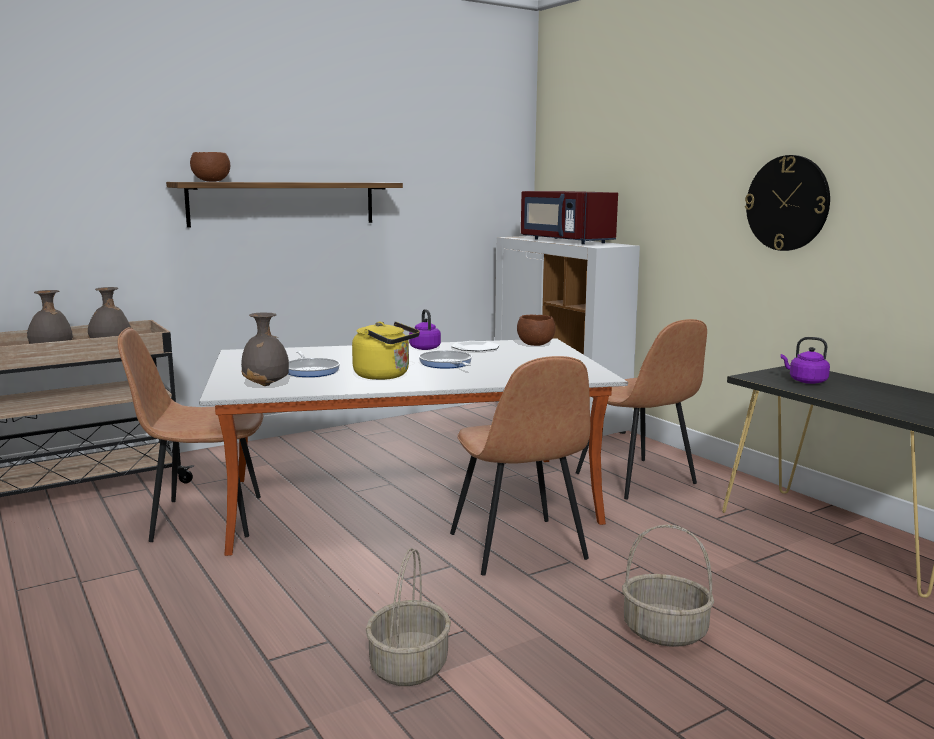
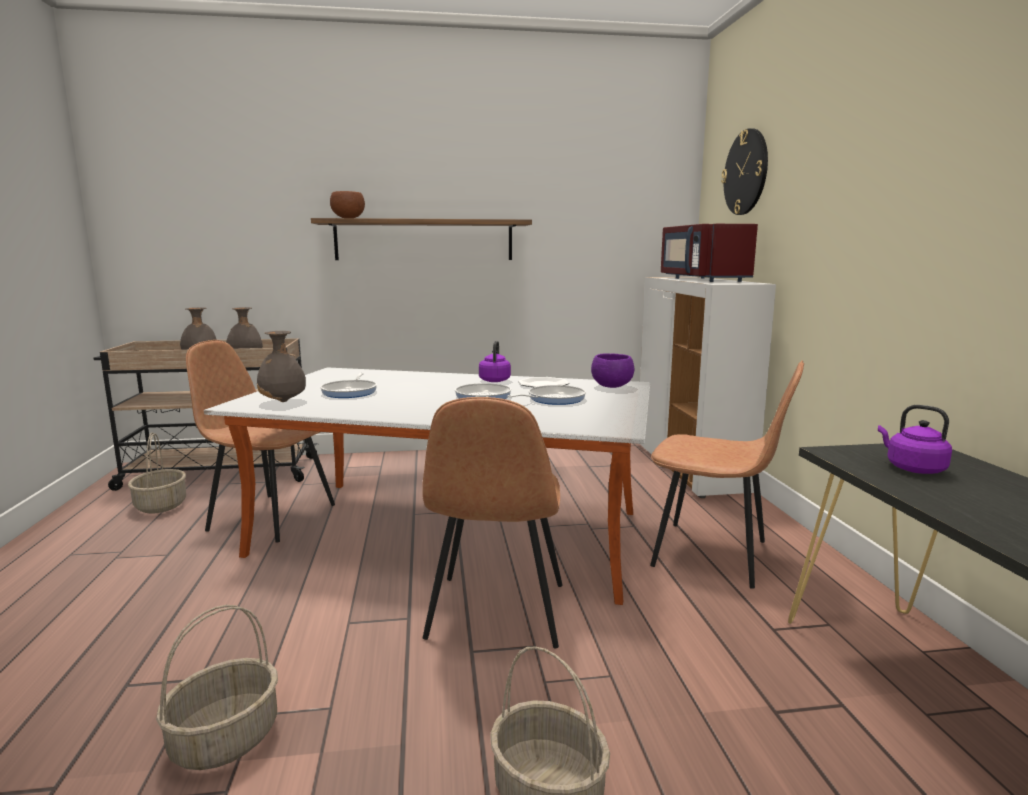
camera: 25 degrees right, 0 degrees up
(49, 530) = (160, 505): none -> basket
(385, 376) = (400, 403): yellow kettle -> none
(508, 359) = (553, 399): none -> frying pan
(535, 345) = (611, 387): brown bowl -> purple bowl
(637, 479) = (713, 554): brown chair -> brown chair turned 60 degrees counterclockwise
(787, 203) = (938, 219): wall clock -> wall clock (746, 172)

